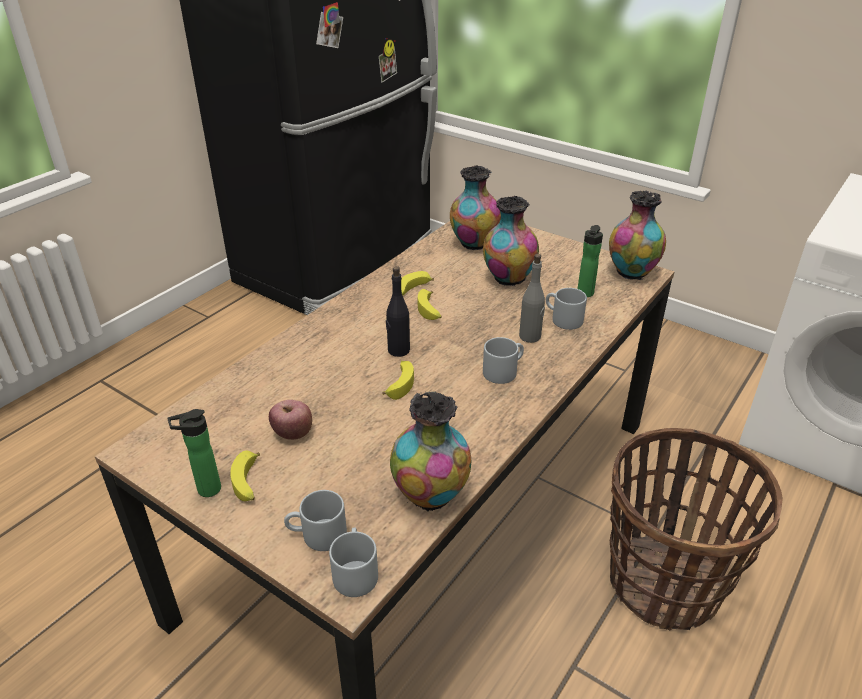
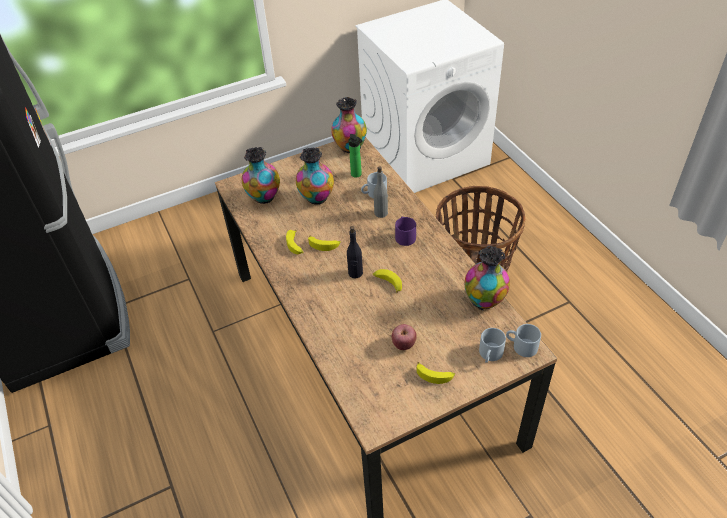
camera: 60 degrees left, 10 degrees up
(205, 490) = (430, 397): bottle -> none
(503, 370) = (404, 236): grey mug -> purple mug

